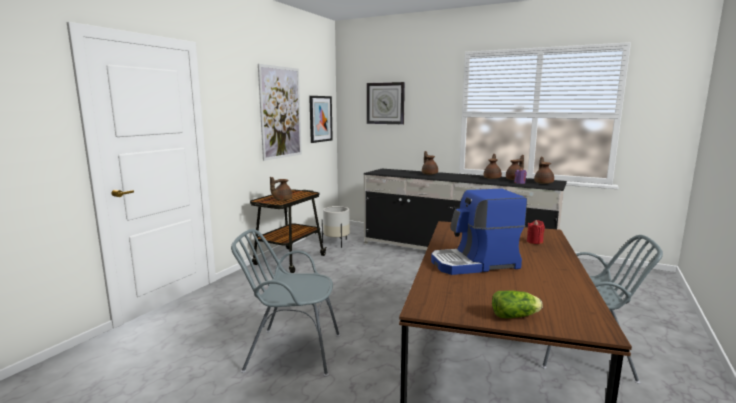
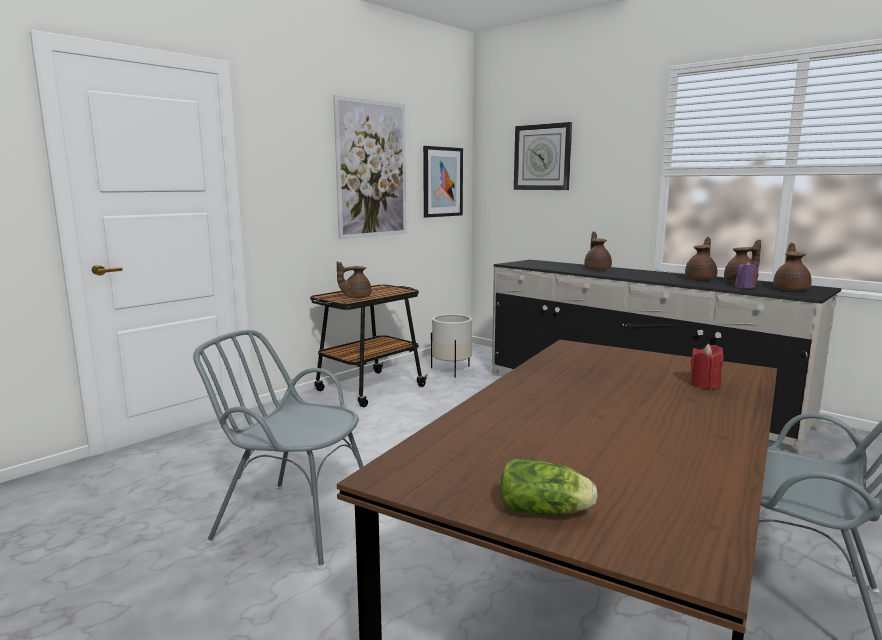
camera: 15 degrees right, 0 degrees up
(475, 264) = (556, 411): coffee machine -> none

